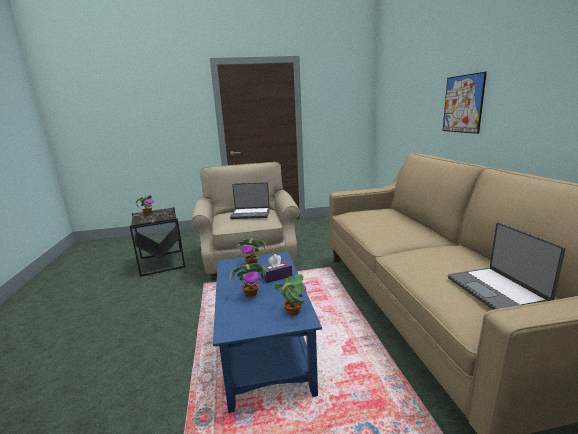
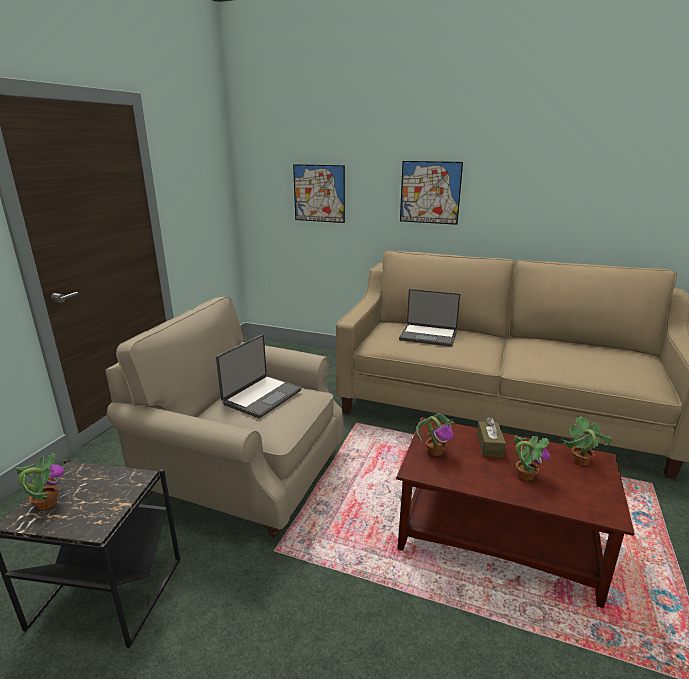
camera: 60 degrees left, 5 degrees up
(265, 349) = (499, 539): blue coffee table -> brown coffee table
(276, 276) = (489, 445): purple tissue box -> brown tissue box
(405, 110) = (319, 193): none -> picture
(497, 290) = (619, 360): laptop -> laptop (428, 335)

